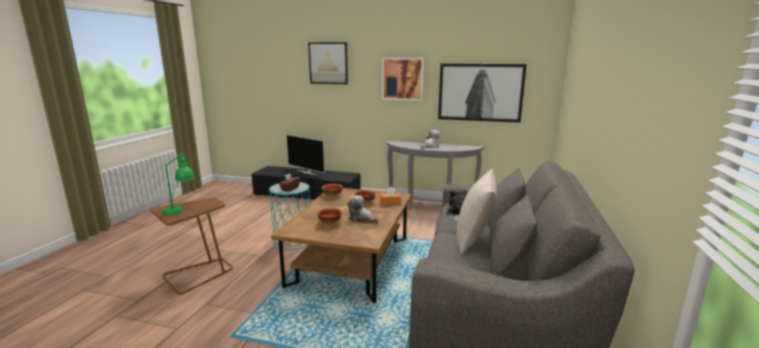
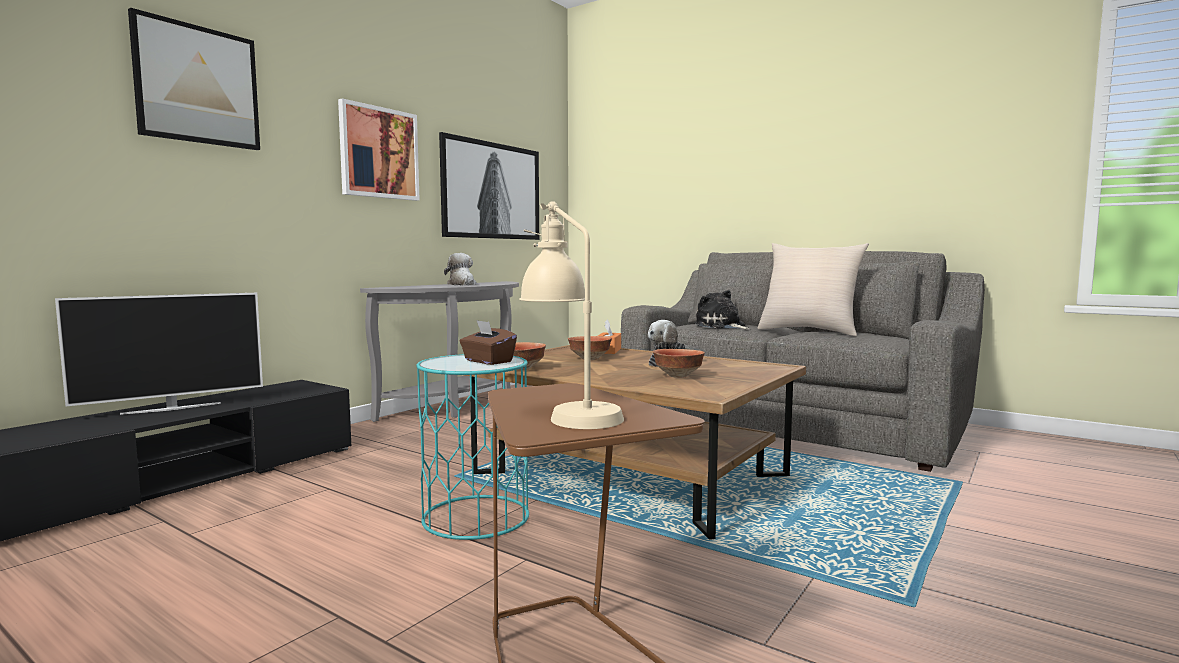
camera: 70 degrees left, 10 degrees down
(181, 208) = (568, 413): green table lamp -> beige table lamp

